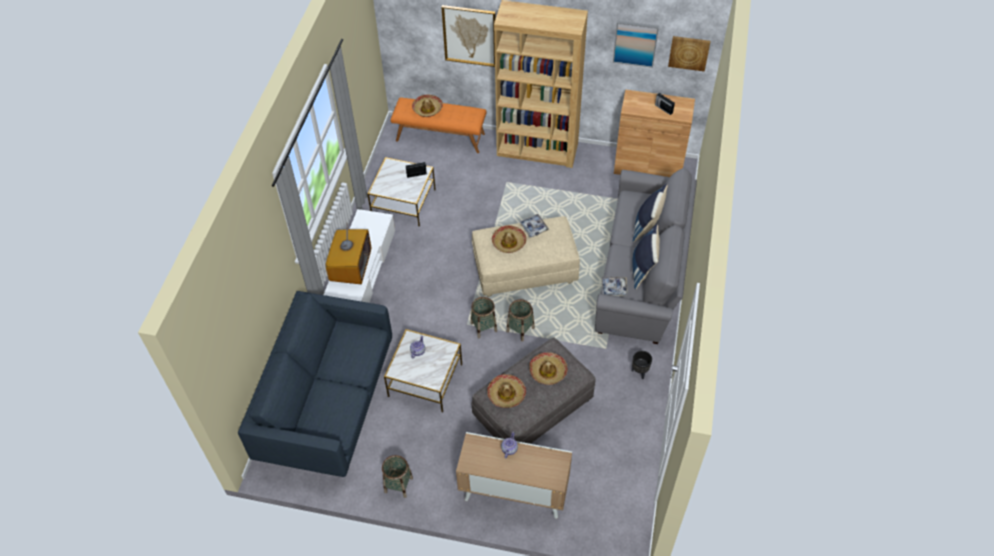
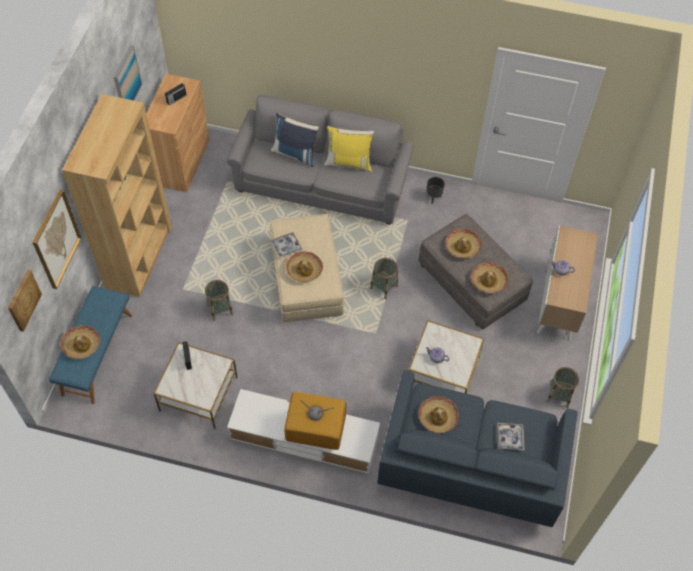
camera: 90 degrees left, 5 degrees up
(349, 346) = (438, 417): none -> hat
(440, 136) = (96, 354): orange bench -> blue bench
(483, 327) = (379, 318): basket -> basket (220, 309)
(614, 288) = (369, 187): tray -> tray (510, 438)
(643, 270) = (349, 162): blue pillow -> yellow pillow
(689, 52) = (148, 42): picture -> picture (23, 300)

